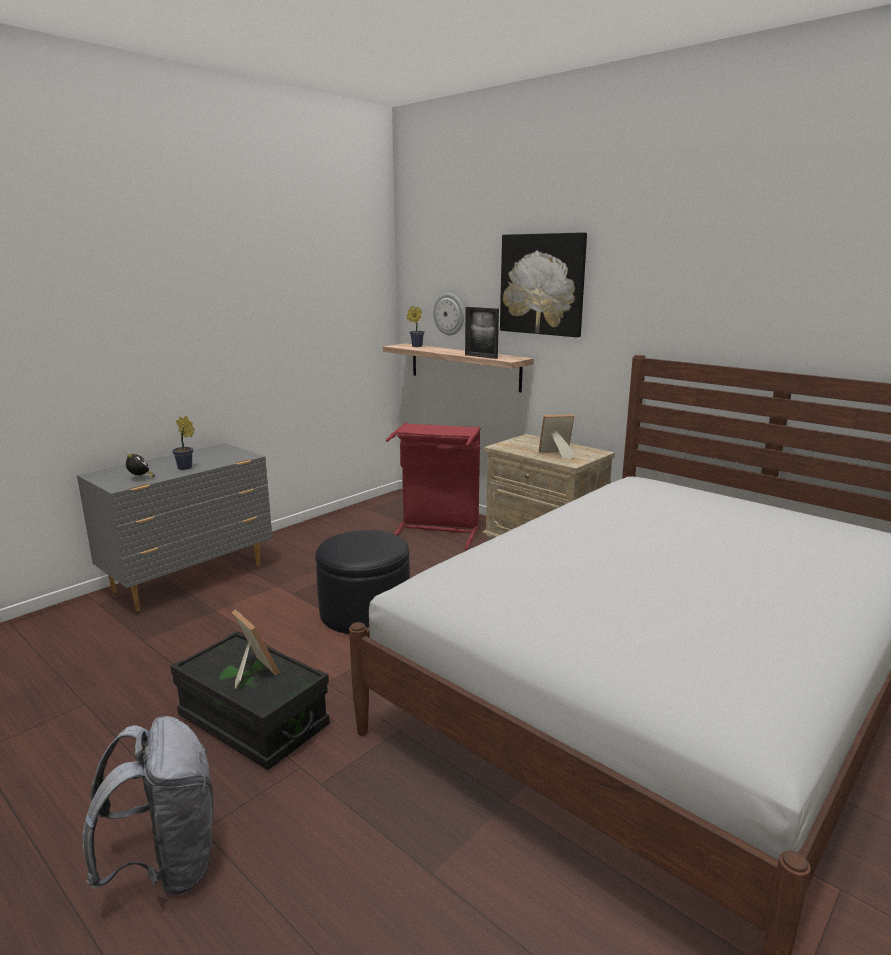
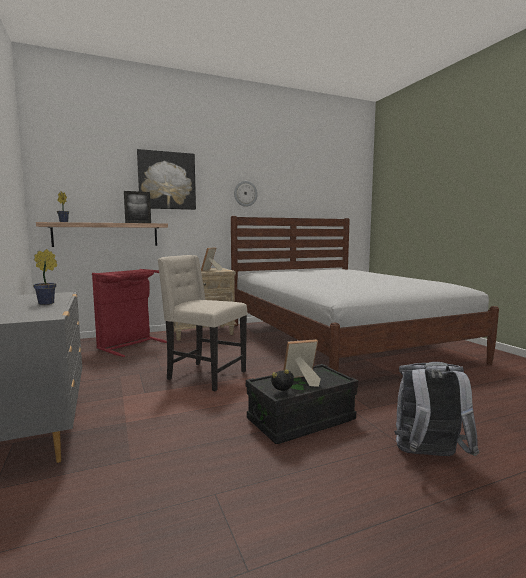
camera: 65 degrees left, 10 degrees down
(140, 478) = (40, 312): alarm clock -> alarm clock (283, 393)
(365, 611) = (205, 376): black ottoman -> beige chair
(449, 314) = (89, 199): wall clock -> wall clock (245, 193)

